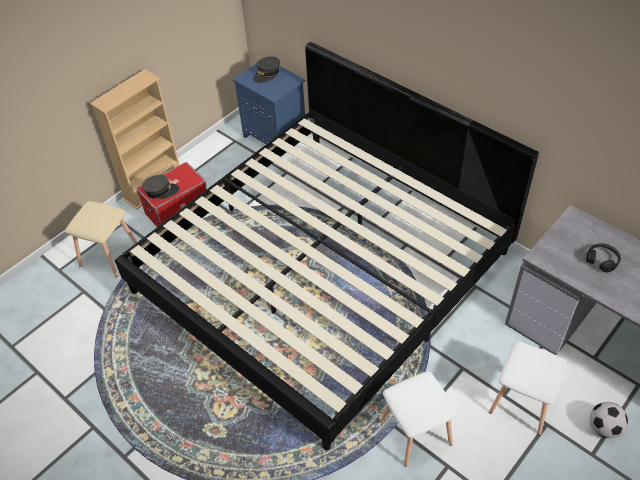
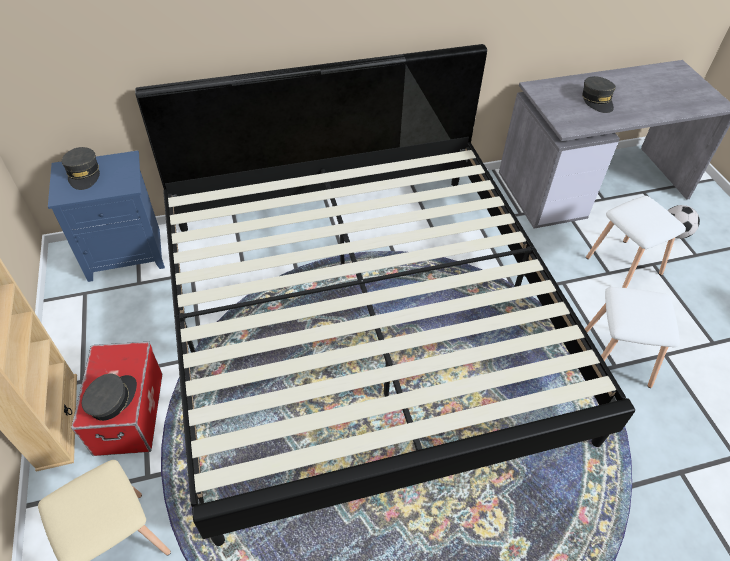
camera: 60 degrees left, 0 degrees up
(602, 260) = (597, 100): black headphones -> grey cap

